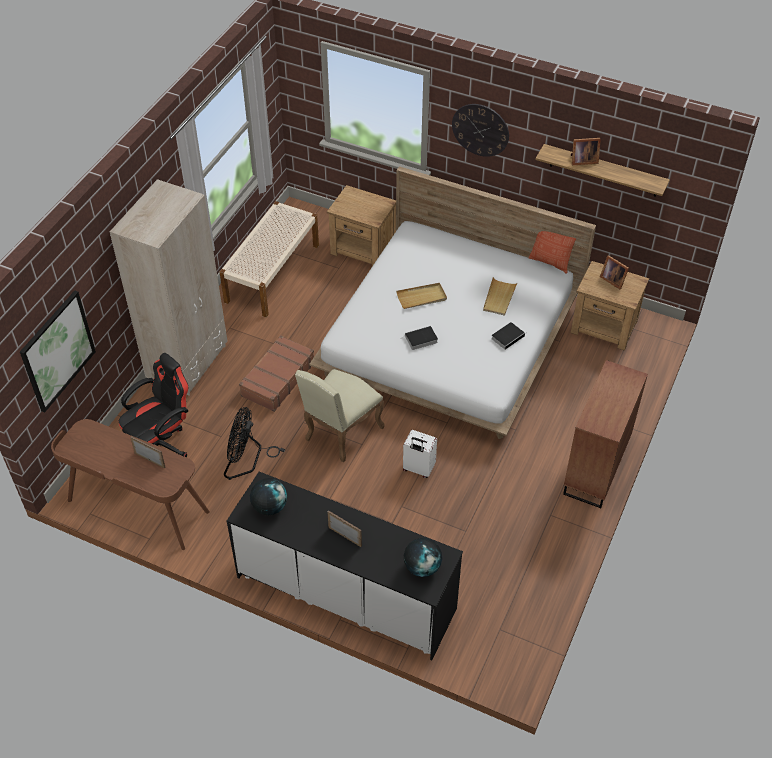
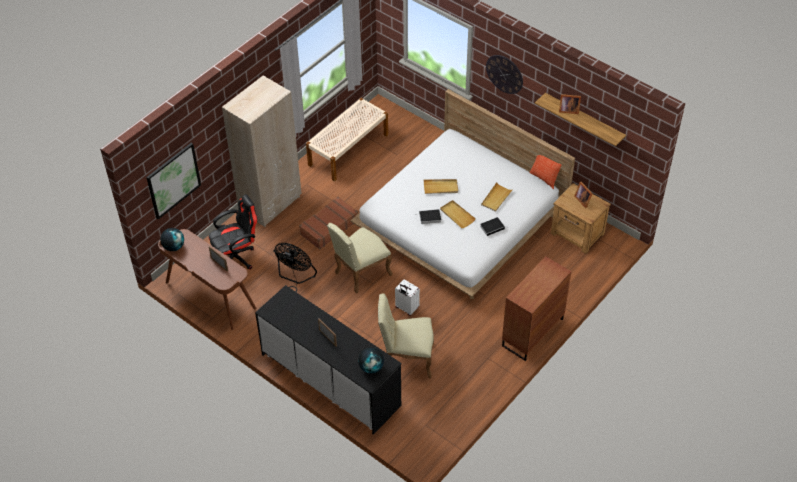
camera: 15 degrees right, 0 degrees up
(249, 456) = (293, 276): black fan -> black fan turned 90 degrees clockwise
(269, 507) = (285, 309): globe -> globe (174, 247)
(363, 249) = (419, 144): brown nightstand -> none
(442, 539) = (407, 358): none -> beige chair
(456, 329) = (457, 215): none -> beige tray

